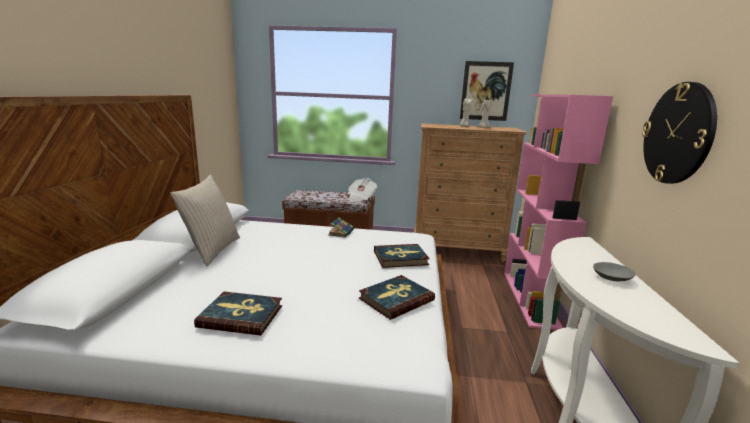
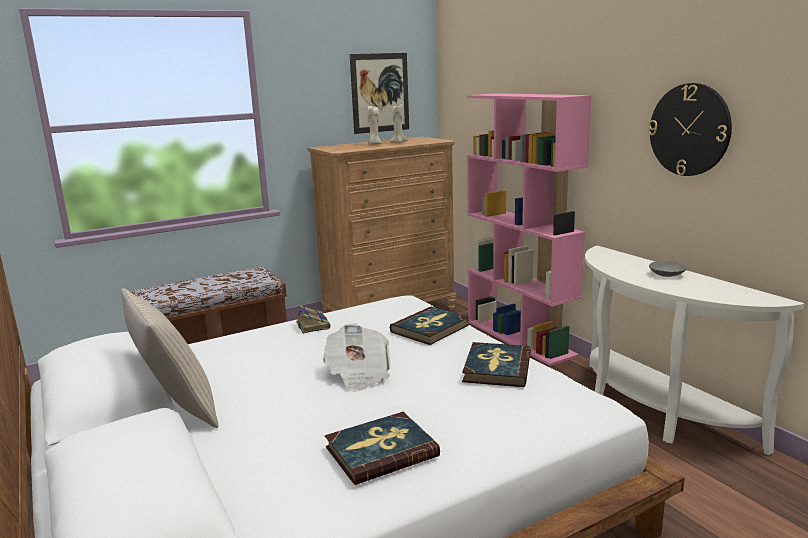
camera: 35 degrees left, 0 degrees up
(360, 198) = (258, 275): newspaper -> newspaper (358, 374)

